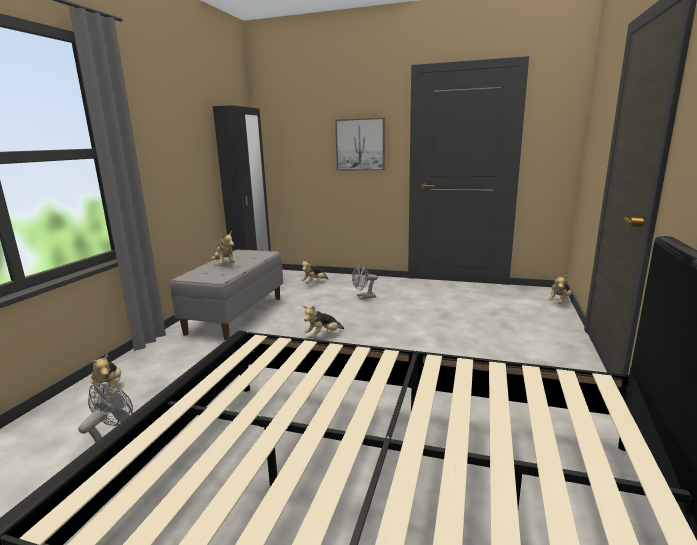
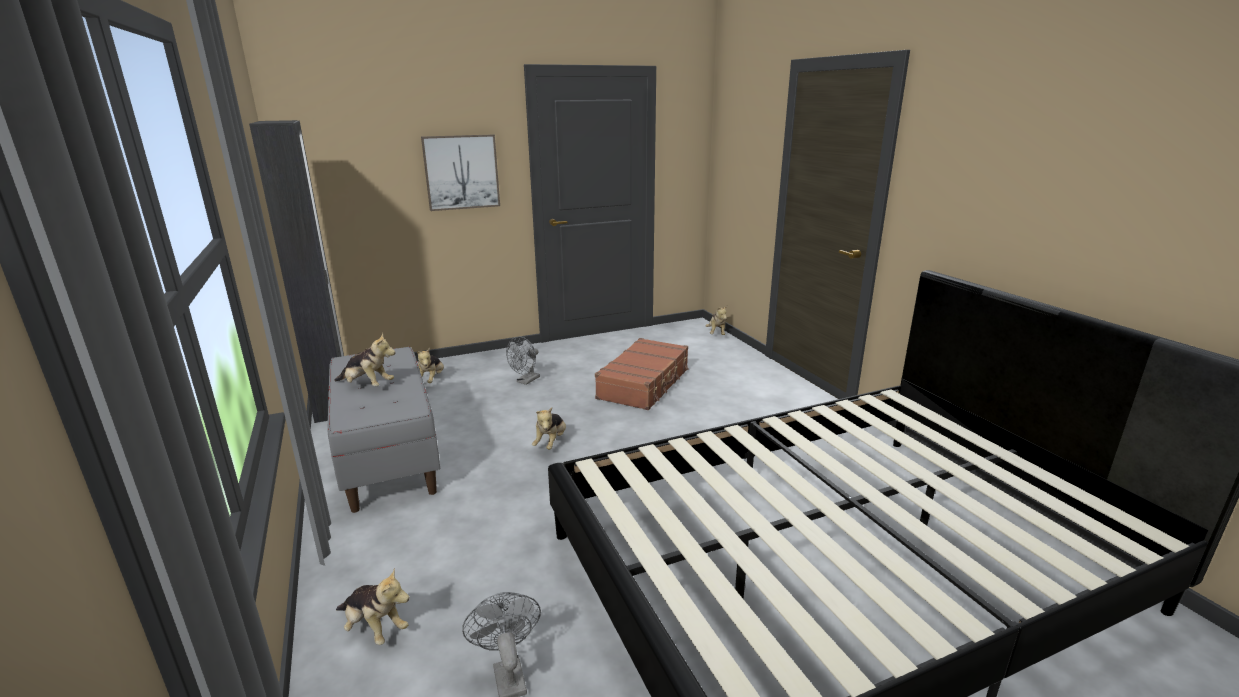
camera: 40 degrees left, 5 degrees up
(440, 320) = (644, 384): none -> brown suitcase

